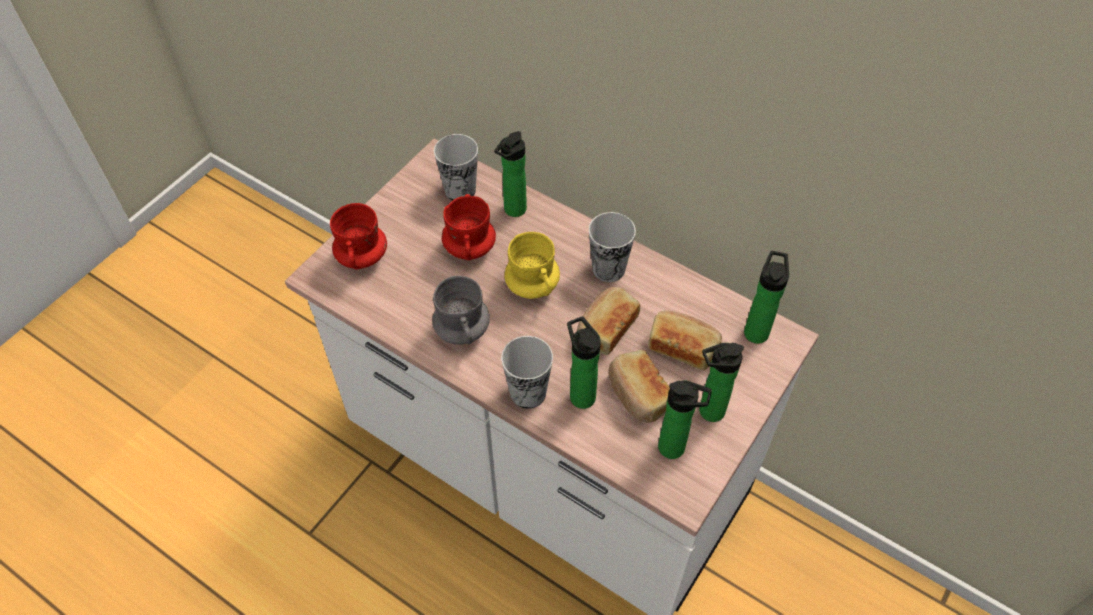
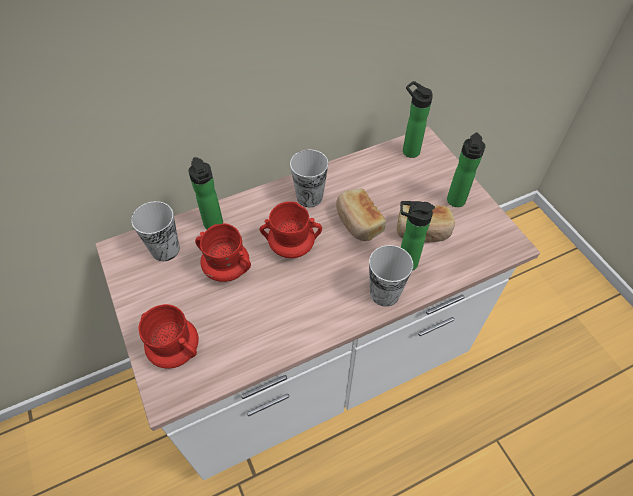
camera: 60 degrees left, 0 degrees up
(462, 330) = (301, 309): grey mug -> none
(532, 285) = (292, 246): yellow mug -> red mug
(675, 448) = (474, 232): bottle -> none
(683, 347) = (399, 190): bread -> none

